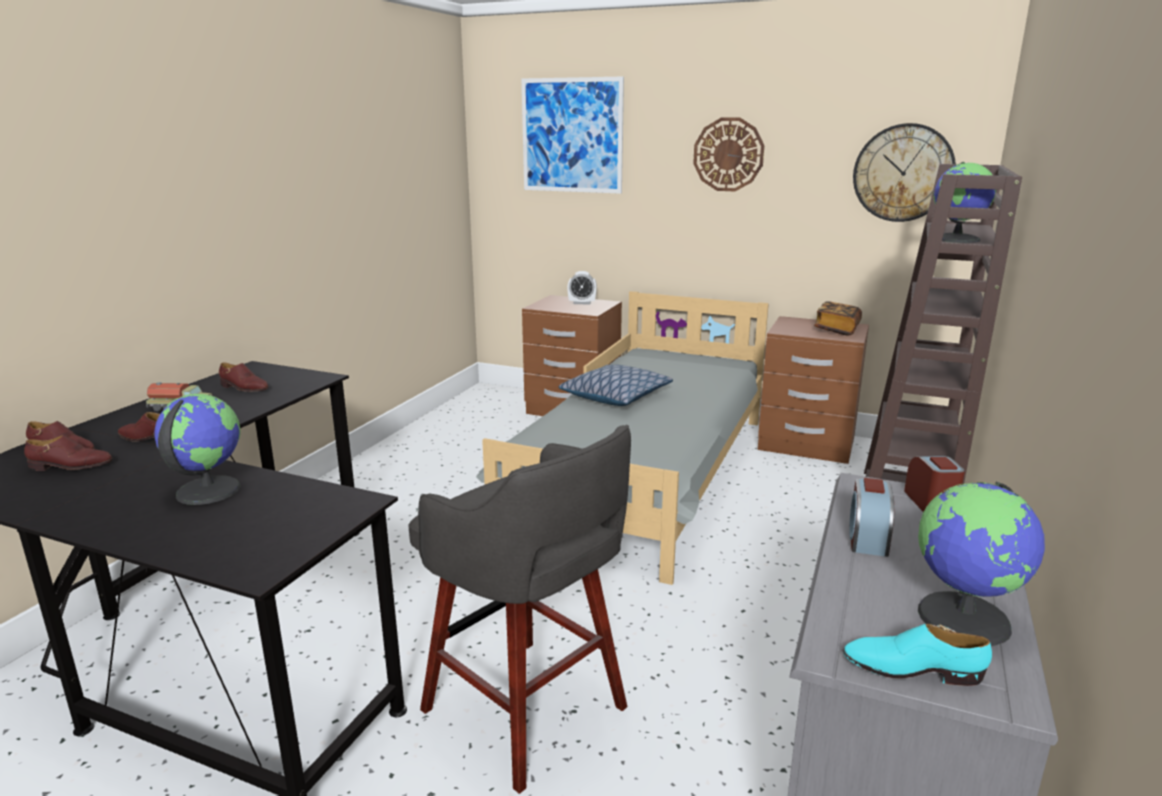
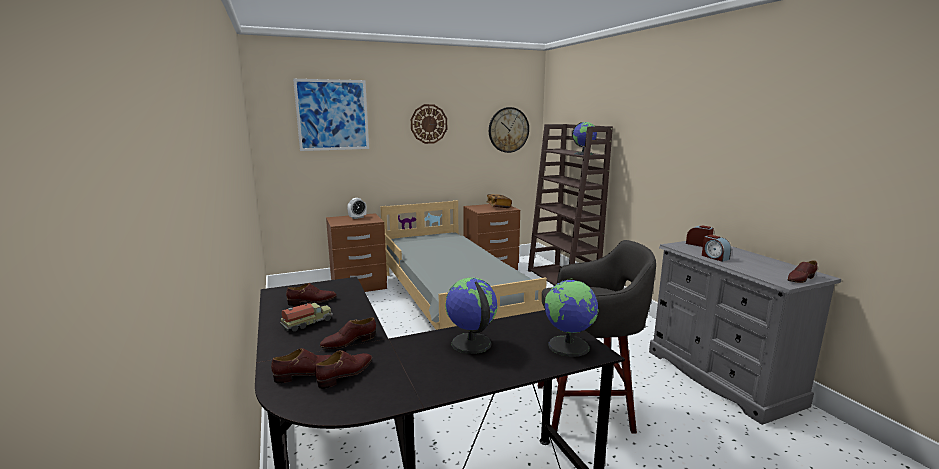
camera: 45 degrees left, 5 degrees down
(615, 396) = (437, 261): pillow -> none
(912, 669) = (800, 279): turquoise shoe -> brown shoe
(965, 619) = (776, 265): globe -> globe (569, 346)

